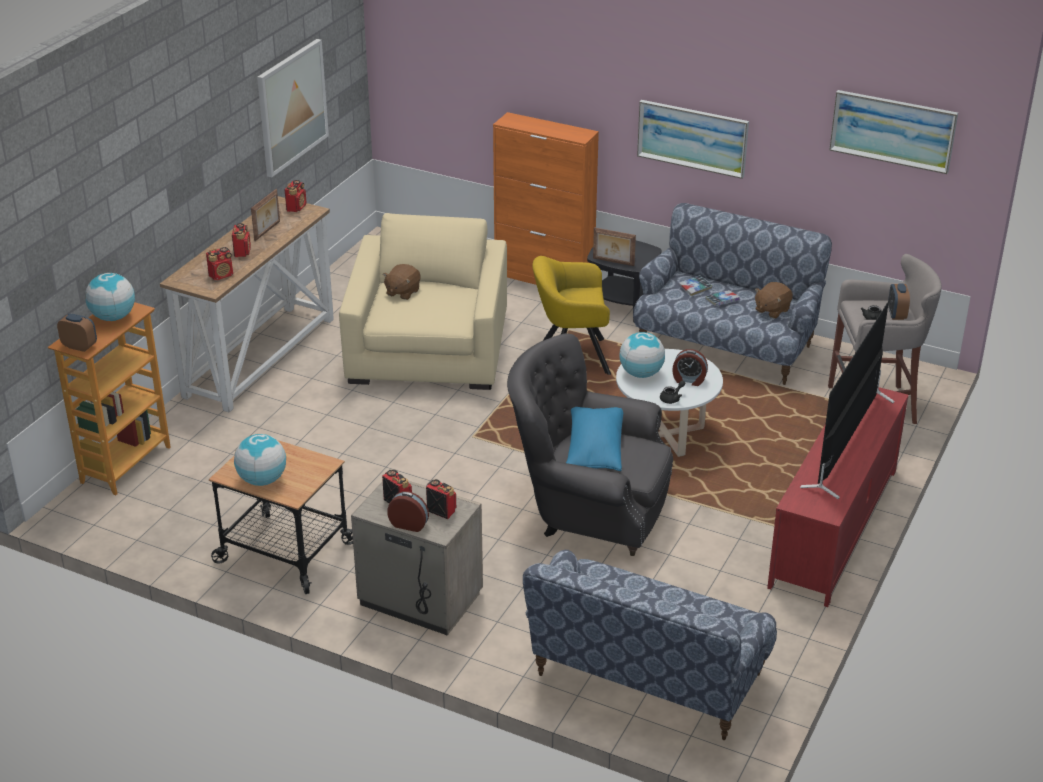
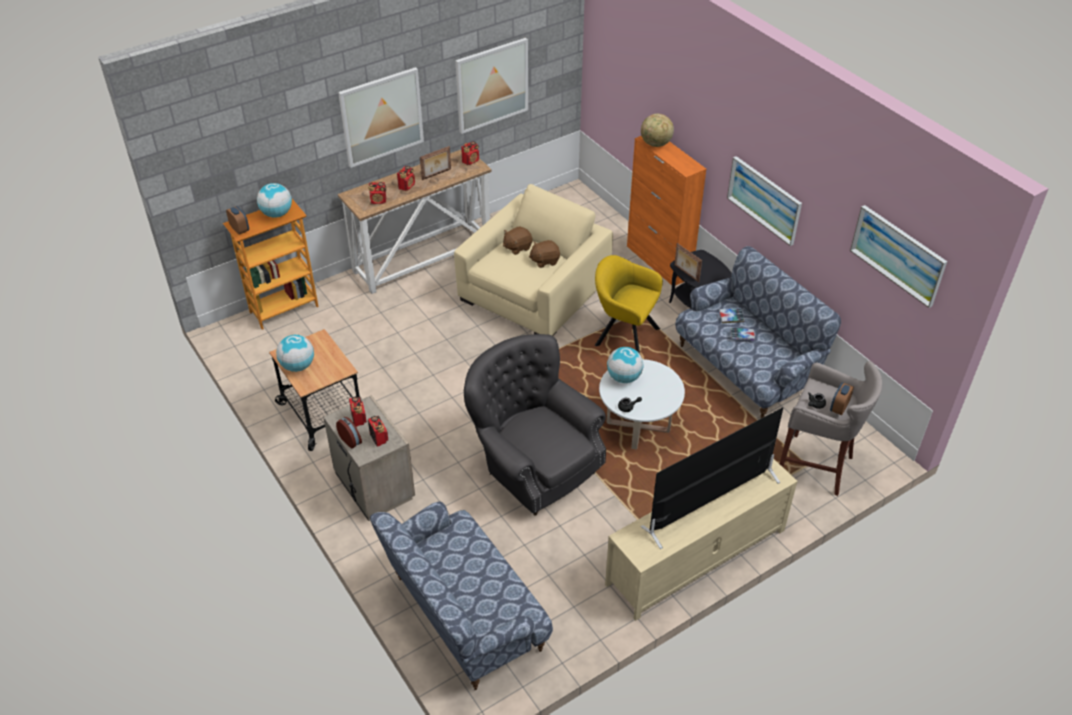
camera: 30 degrees right, 10 degrees up
(194, 165) = (381, 117): none -> picture
(522, 123) = (655, 144): none -> globe
(594, 450) = (536, 428): blue pillow -> none
(689, 380) = (653, 397): alarm clock -> none
(771, 310) = (773, 358): brown plush toy -> brown plush toy (544, 261)
(834, 527) = (695, 557): red tv stand -> beige tv stand

